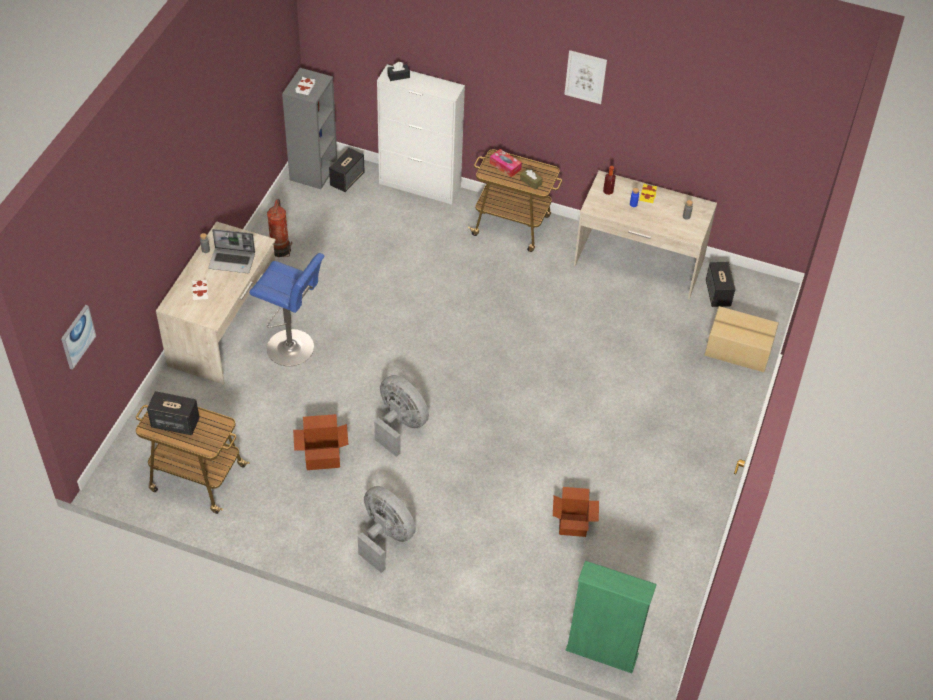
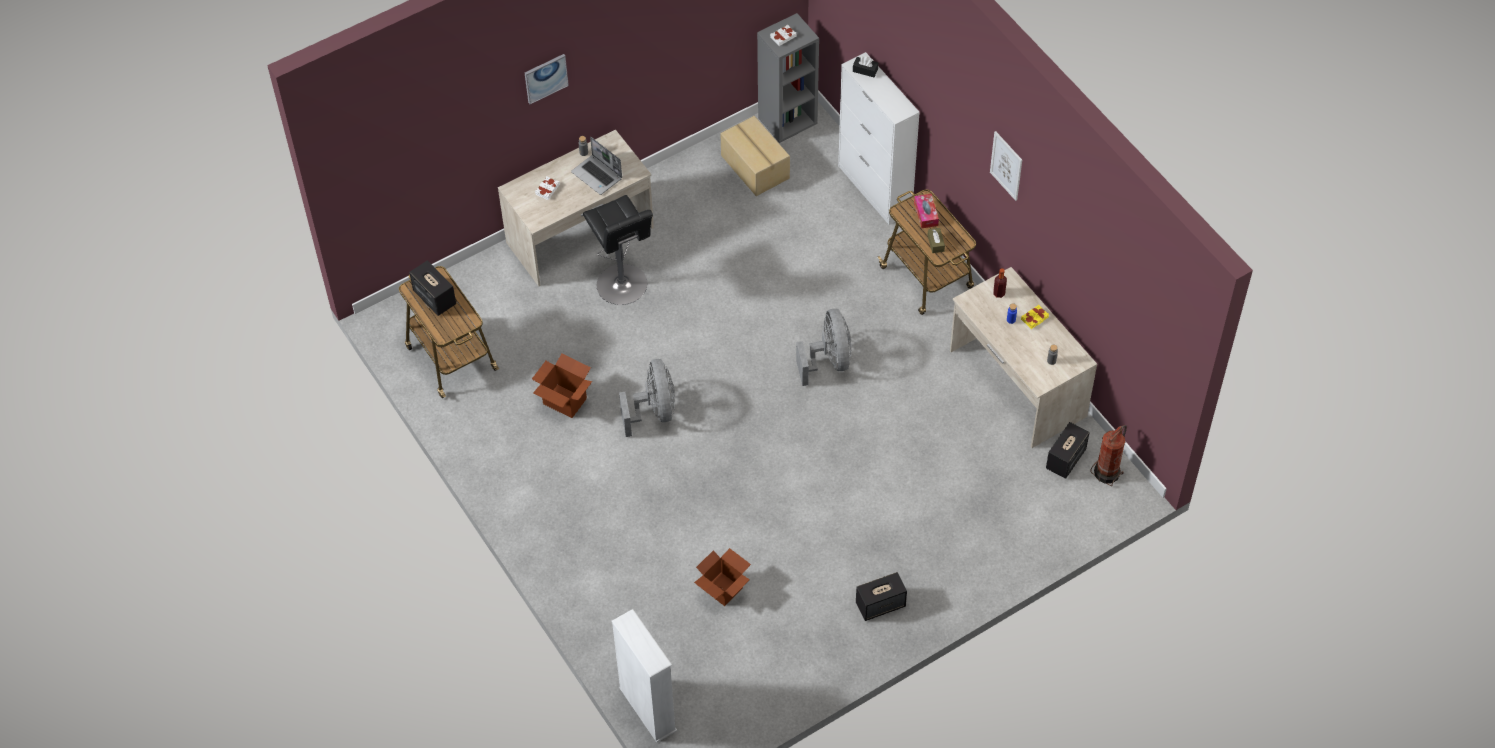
camera: 40 degrees right, 5 degrees up
(77, 336) = (378, 179): picture -> picture (545, 78)
(280, 248) = (692, 184): fire extinguisher -> fire extinguisher (1108, 472)
(293, 348) = (624, 287): blue stool -> black stool
(347, 179) = (812, 145): speaker -> speaker (881, 604)
(385, 538) = (557, 502): grey fan -> grey fan (829, 361)
(601, 652) = (647, 709): green bookcase -> white bookcase
(738, 350) = (1030, 525): cardboard box -> cardboard box (754, 167)

